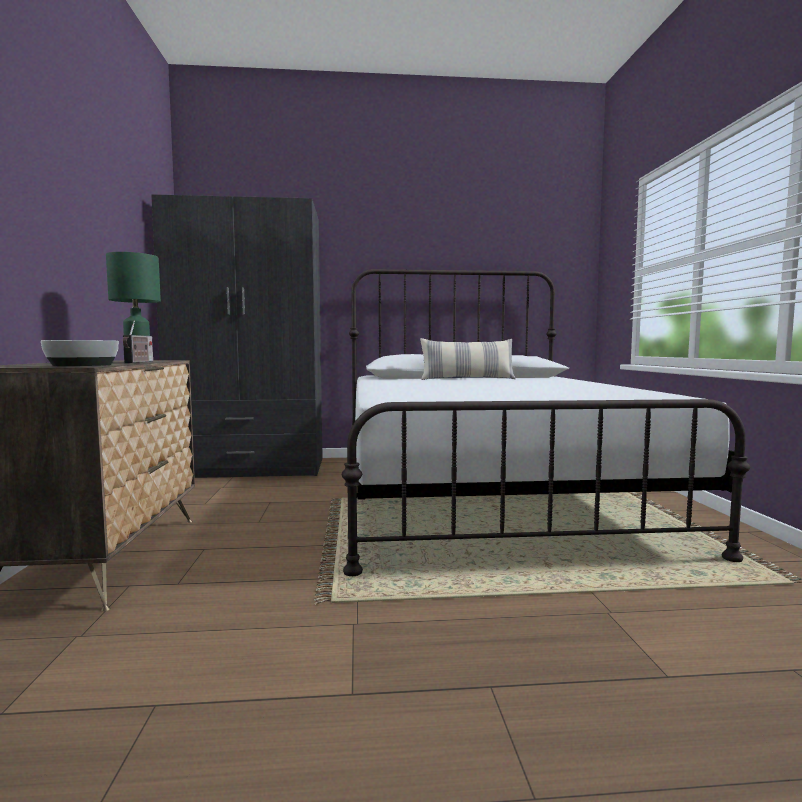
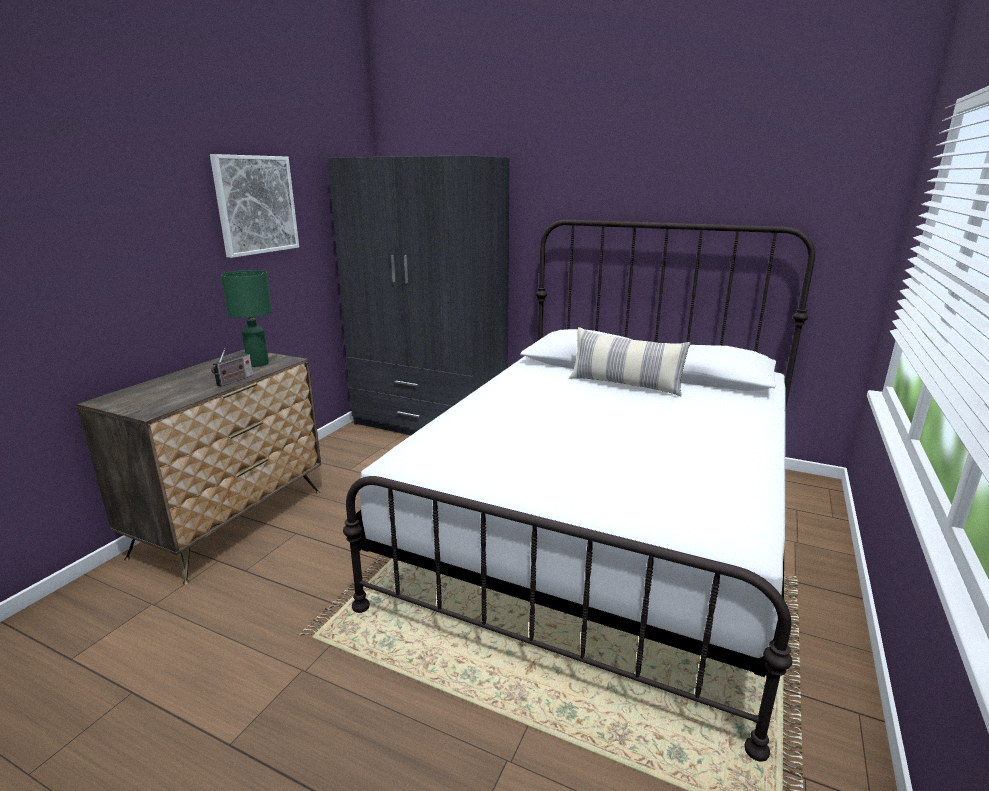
camera: 30 degrees right, 15 degrees up
(83, 365) = (163, 403): bowl -> none
(100, 212) = (256, 205): none -> picture

